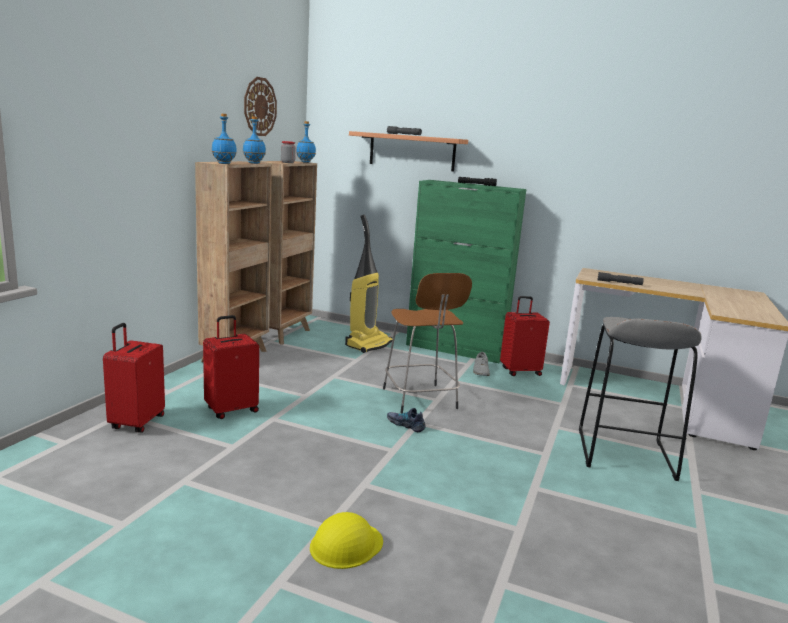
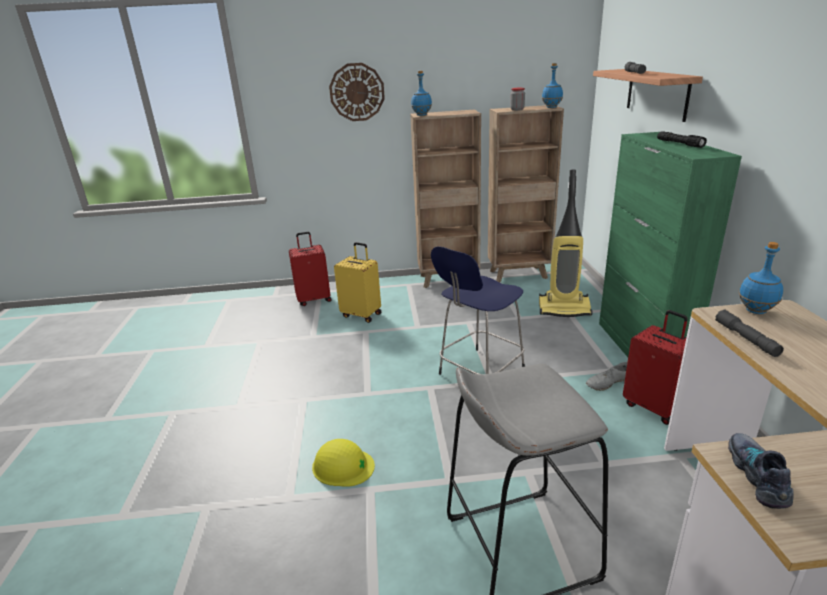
camera: 65 degrees right, 10 degrees up
(231, 410) = (362, 314): red suitcase -> yellow suitcase
(253, 163) = (461, 113): blue bottle -> blue bottle (755, 310)
(260, 107) = (509, 53): wall clock -> wall clock (357, 92)
(346, 545) = (222, 420): yellow hard hat -> yellow hard hat (342, 466)
(406, 424) = (419, 383): shoe -> shoe (758, 475)
(420, 400) = (479, 373): brown stool -> blue stool

